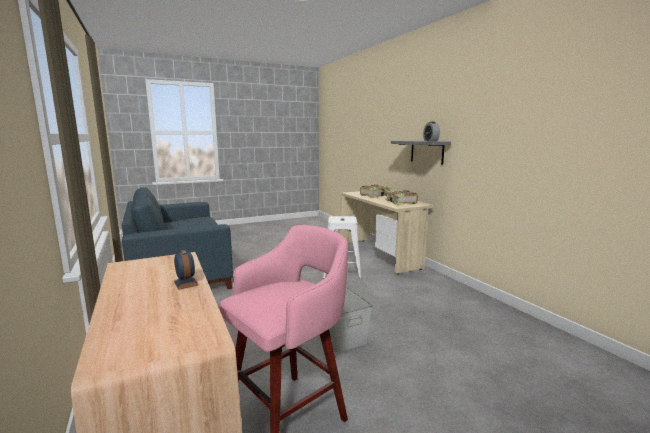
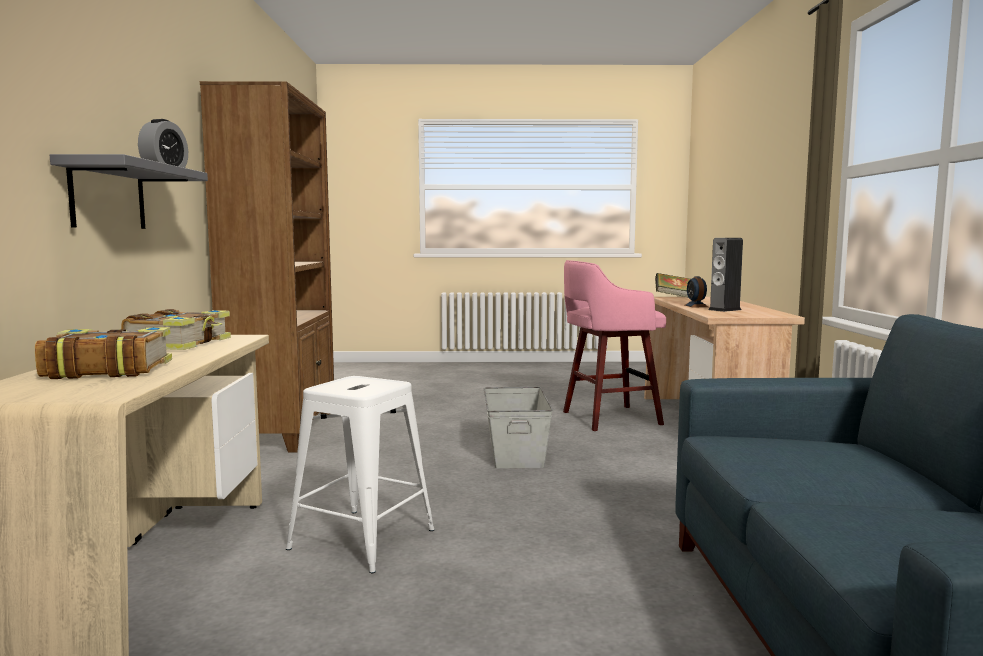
camera: 155 degrees left, 5 degrees down
(163, 273) = (724, 310): none -> speaker
(193, 339) = (674, 297): none -> book
(503, 317) = (284, 430): none -> brown bookcase

